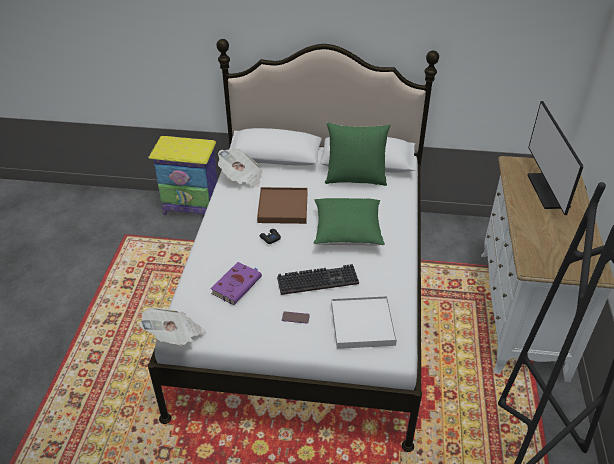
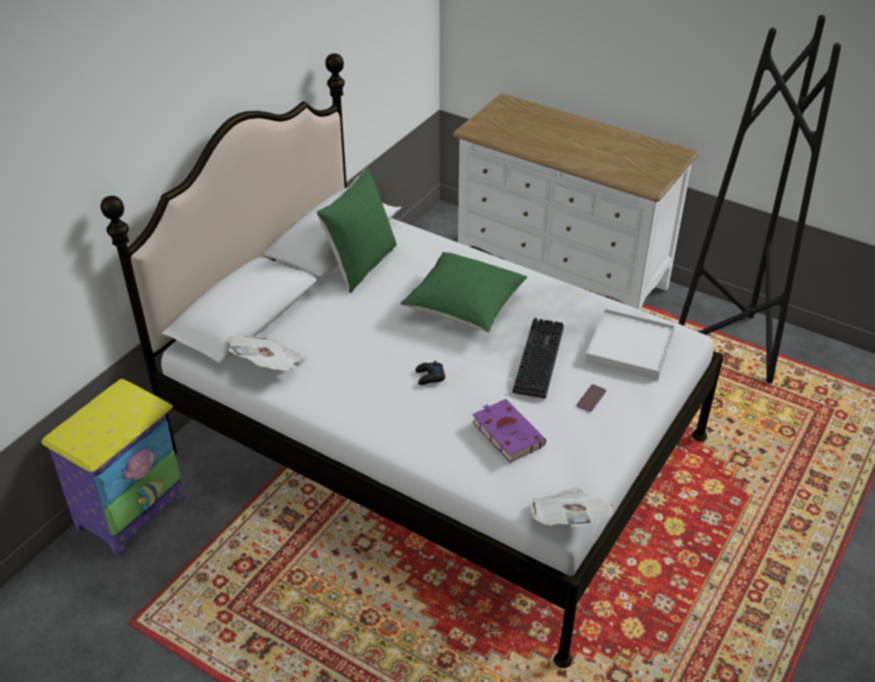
camera: 65 degrees left, 0 degrees up
(283, 207) = (374, 346): brown tray -> none
(548, 191) = (538, 128): monitor -> none

